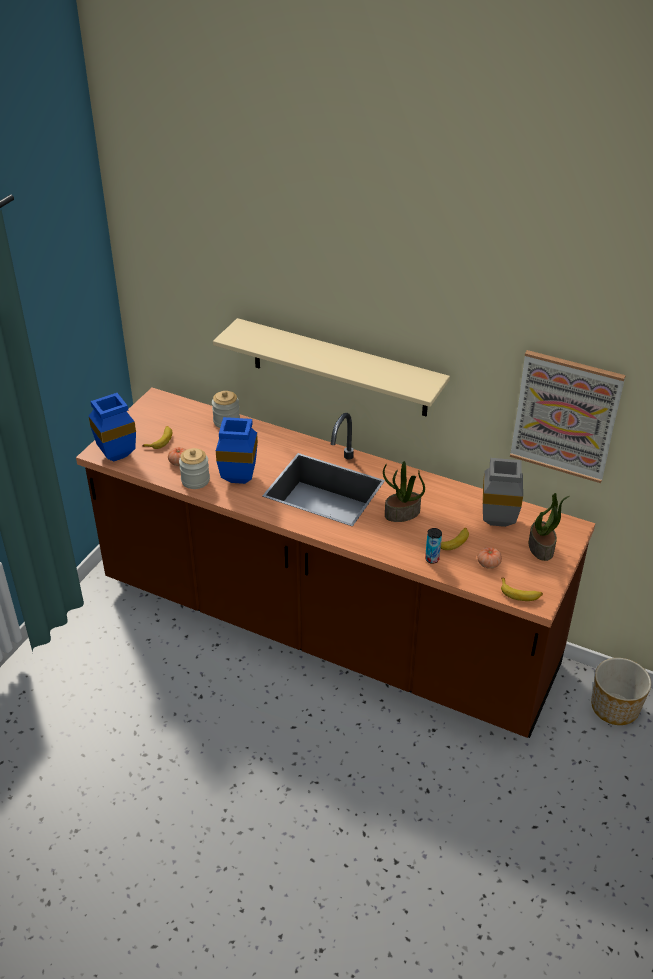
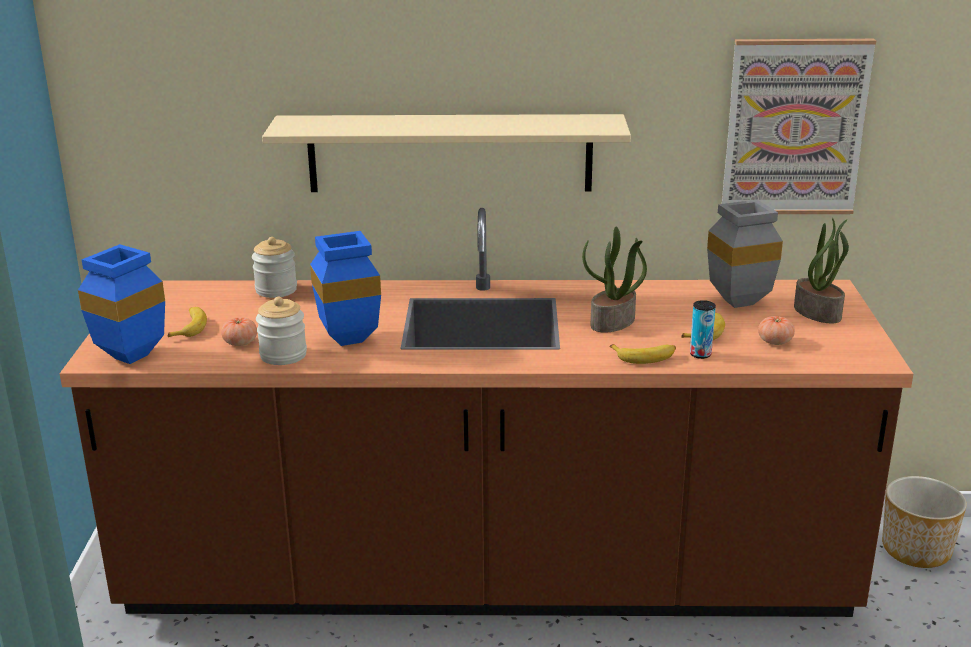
camera: 25 degrees left, 15 degrees down
(520, 593) = (846, 358): banana -> banana (645, 357)

